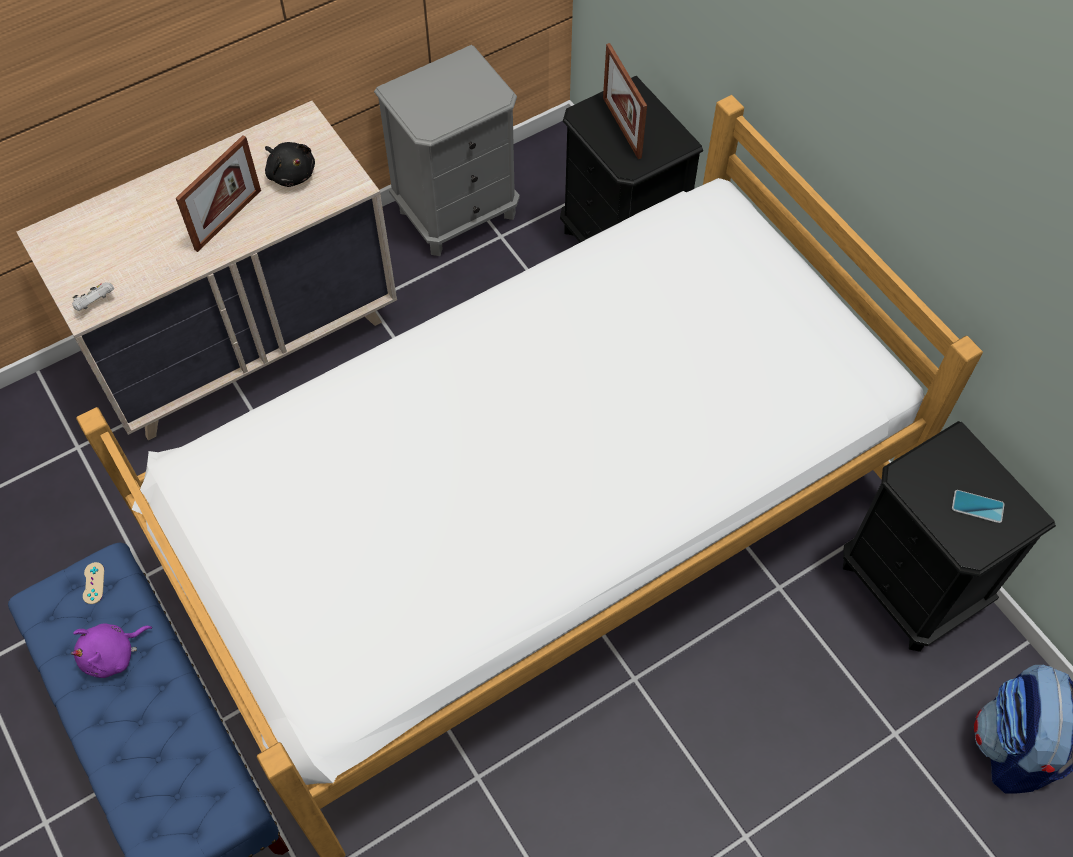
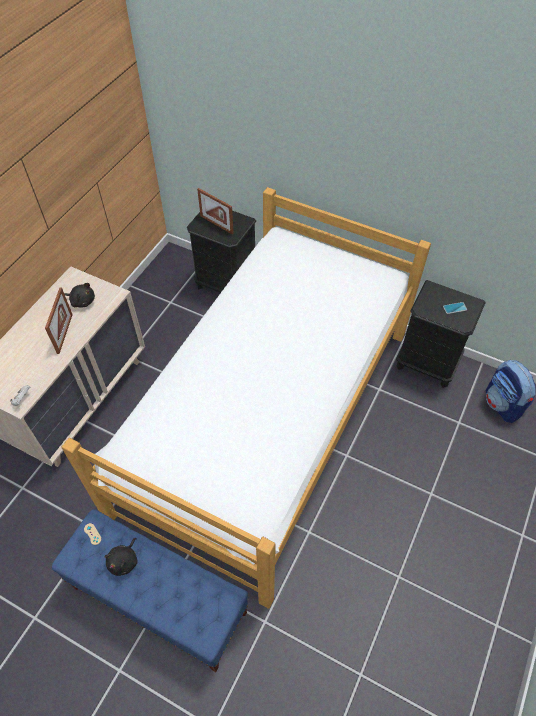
camera: 30 degrees left, 5 degrees down
(113, 655) = (124, 561): purple plush toy -> black plush toy
(457, 212) = (144, 300): grey nightstand -> none

